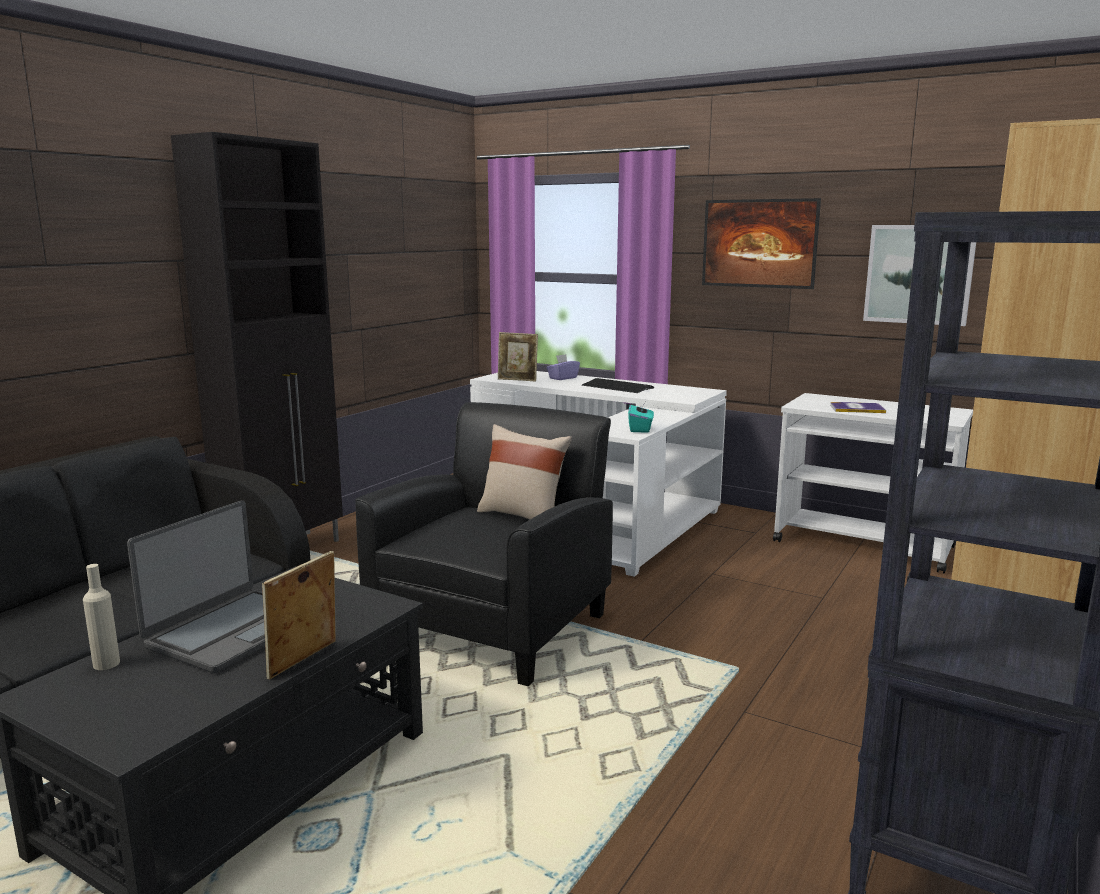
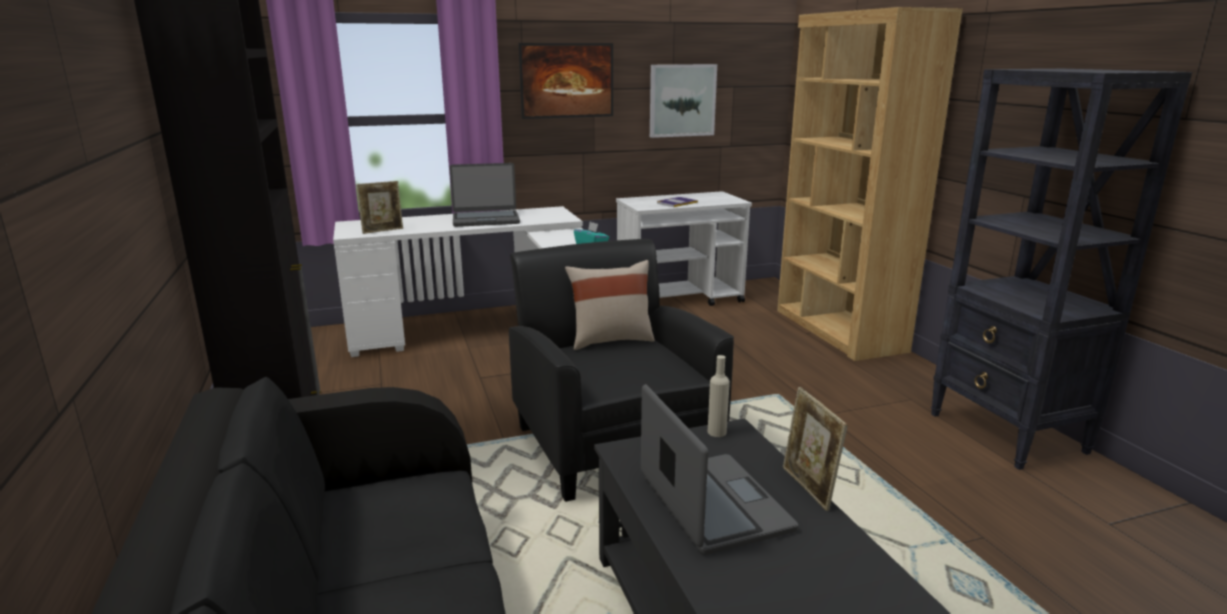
camera: 50 degrees left, 5 degrees up
(106, 664) = (717, 584): beige bottle -> beige bottle (717, 432)
(562, 378) = (415, 221): purple tissue box -> none
(617, 387) = (485, 219): keyboard -> laptop

